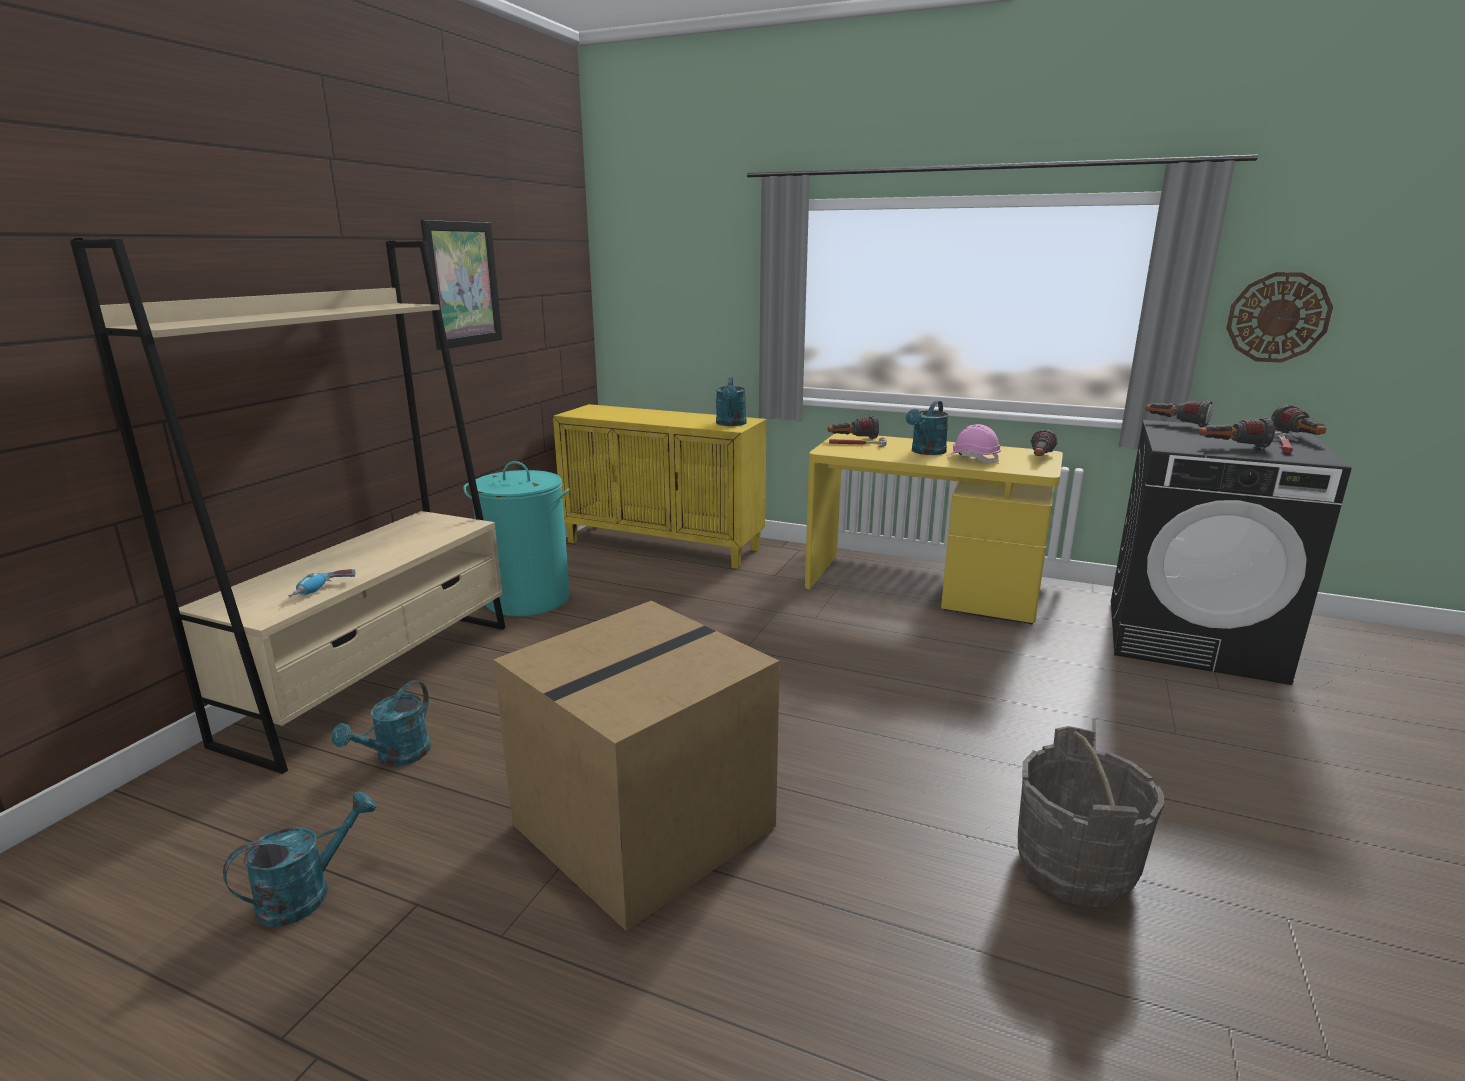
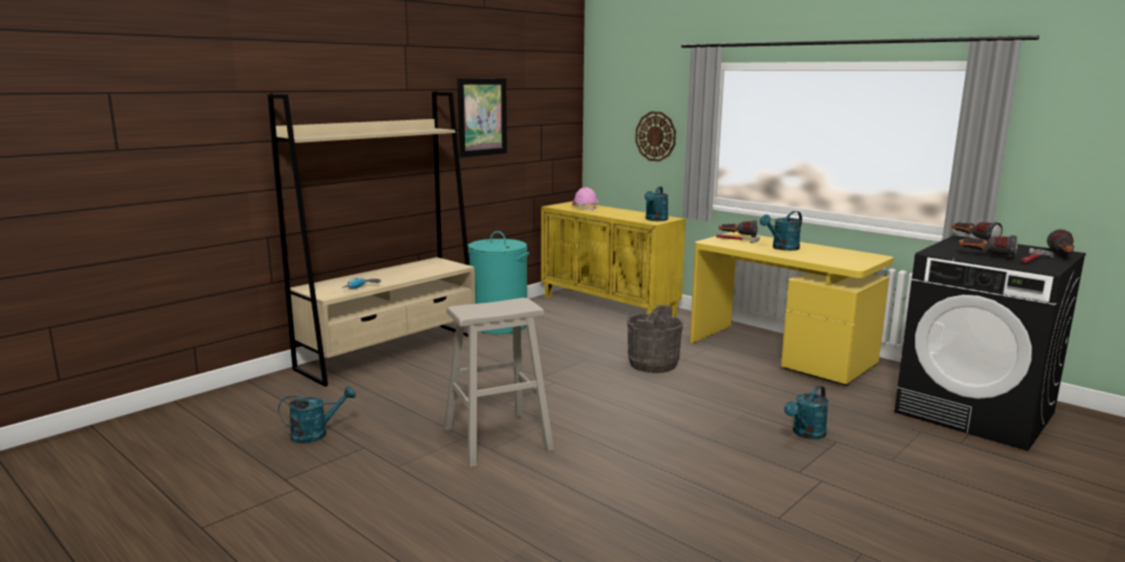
camera: 20 degrees right, 5 degrees down
(396, 757) = (383, 389): turquoise watering can -> turquoise watering can (806, 434)
(644, 822) = (497, 438): cardboard box -> beige stool
(973, 459) = (812, 255): pink hard hat -> pink hard hat (584, 208)
(1039, 459) = (866, 259): flashlight -> none
(1074, 867) = (740, 505): grey bucket -> grey bucket (652, 364)
(1277, 317) = (1069, 160): wall clock -> wall clock (655, 136)

